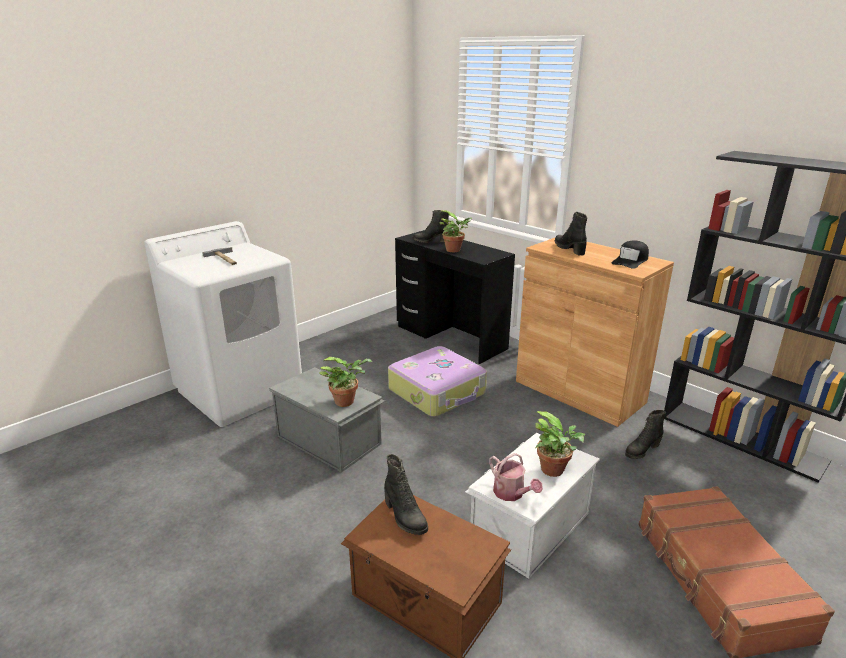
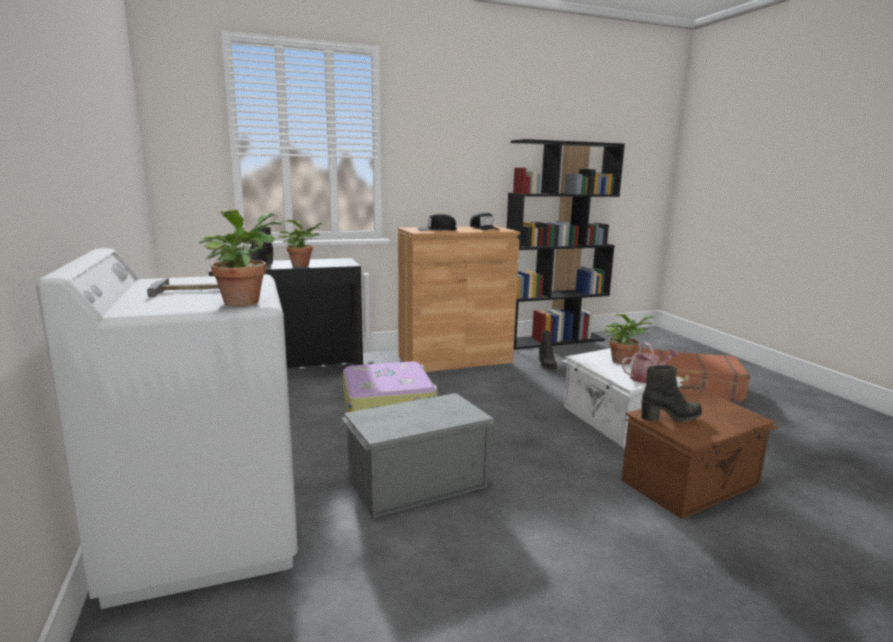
camera: 65 degrees left, 10 degrees down
(347, 401) = (453, 407): potted plant -> potted plant (243, 301)
(570, 249) = (436, 230): black boot -> black cap

